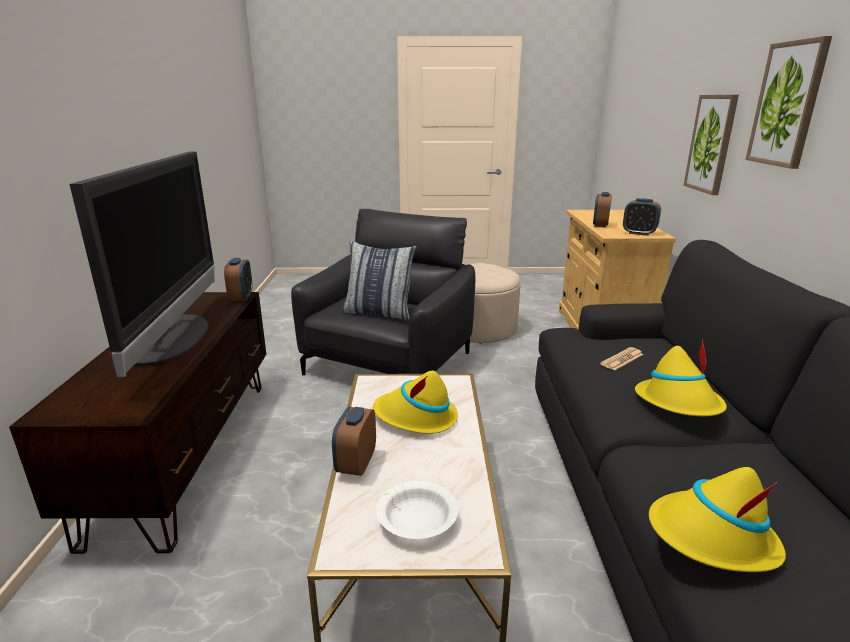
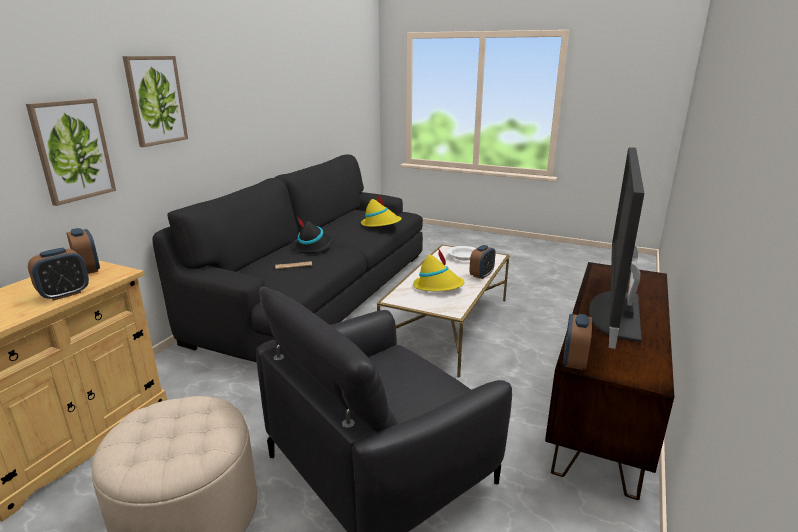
camera: 155 degrees left, 0 degrees up
(379, 313) = (405, 371): pillow -> none
(679, 403) = (313, 246): yellow hat -> black hat

